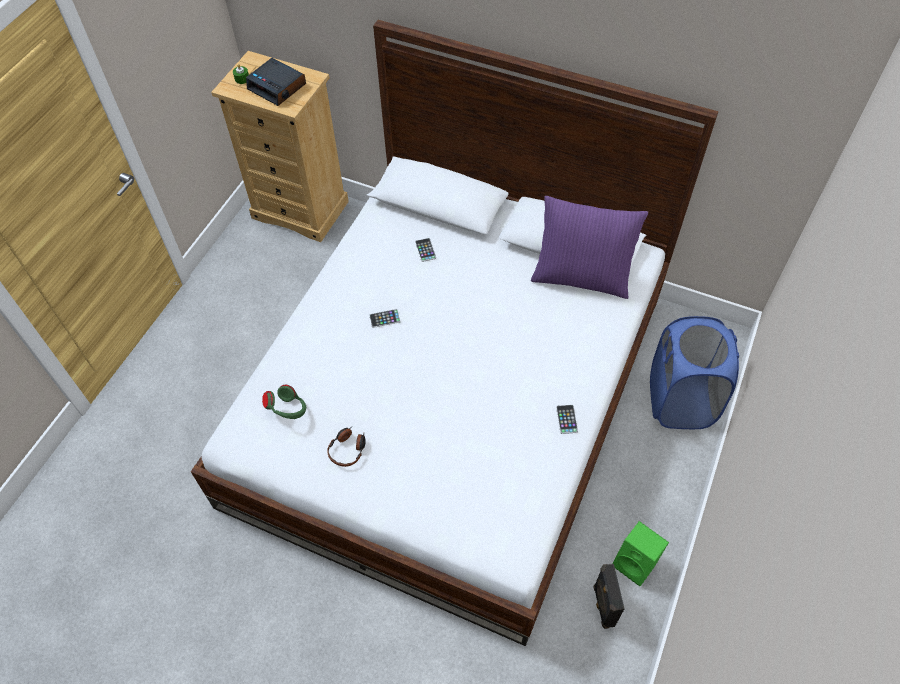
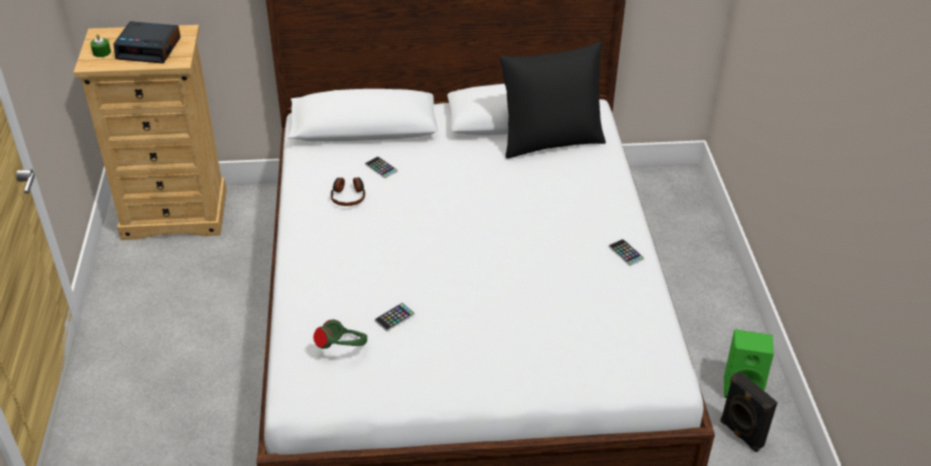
camera: 30 degrees left, 15 degrees down
(348, 449) = (433, 358): headphones -> headphones (348, 196)
(385, 318) = (384, 236): phone -> phone (394, 317)
(581, 277) = (550, 140): purple pillow -> black pillow
(680, 401) = (682, 242): blue laundry basket -> none

